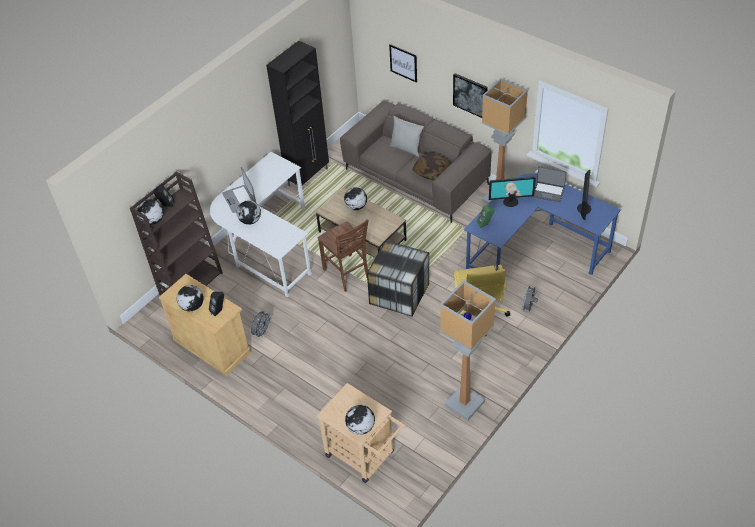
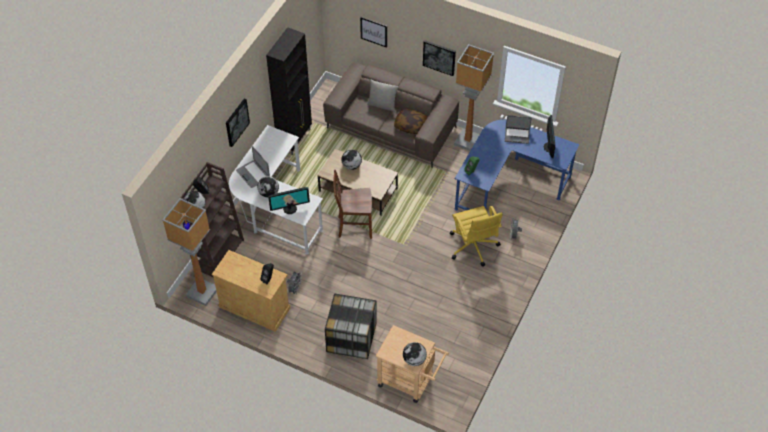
camera: 15 degrees left, 5 degrees up
(192, 306) = (244, 278): globe -> none
(223, 136) = (236, 122): none -> picture
(347, 274) = (354, 226): brown chair -> brown chair turned 135 degrees clockwise
(400, 293) = (404, 238): storage box -> storage box (352, 337)
(464, 403) = (480, 325): floor lamp -> floor lamp (202, 292)
(510, 201) = (487, 148): monitor -> monitor (290, 209)

